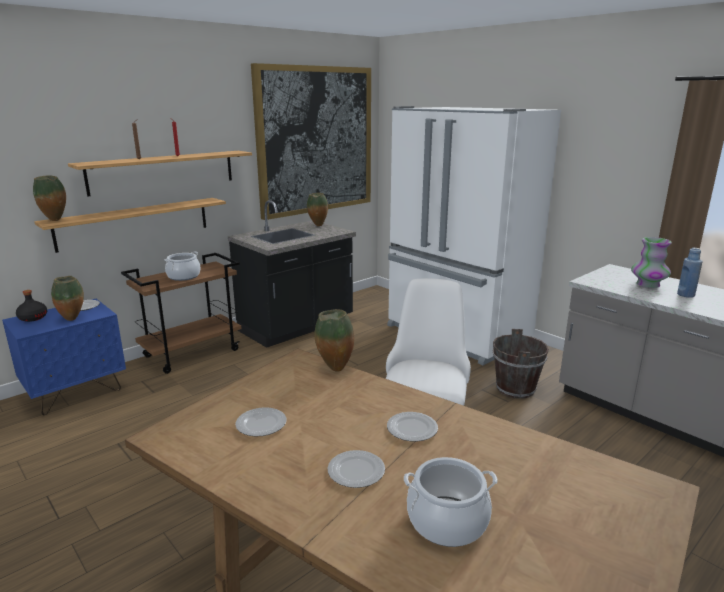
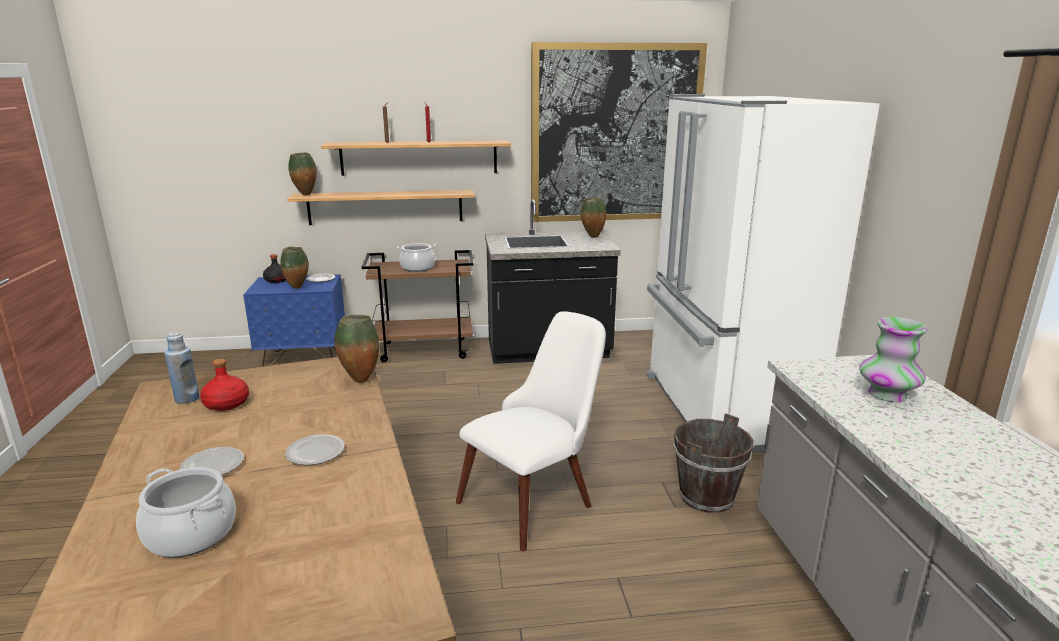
camera: 35 degrees right, 0 degrees up
(261, 424) = (227, 403): plate -> red bottle
(685, 295) = (921, 424): blue bottle -> blue bottle (187, 399)

